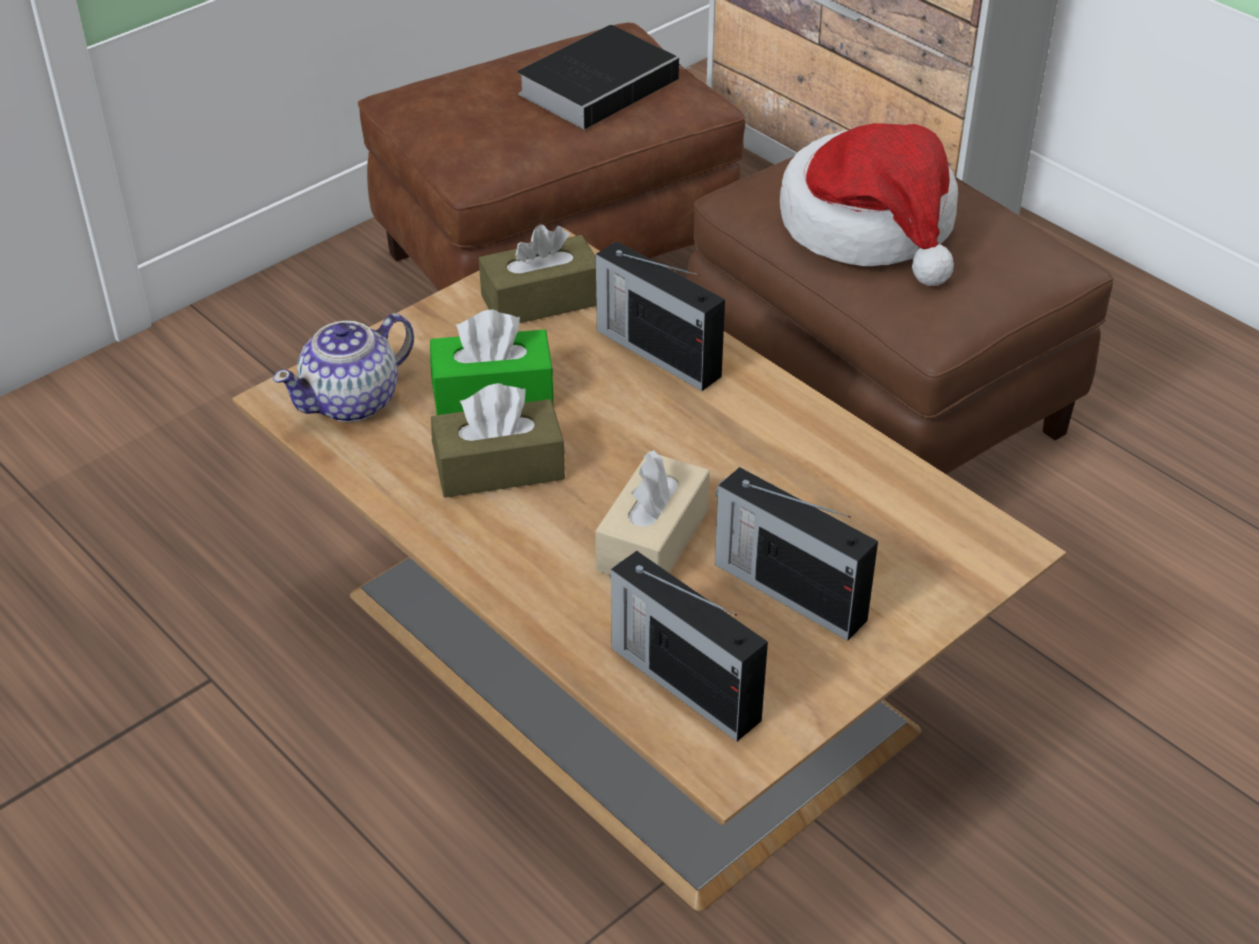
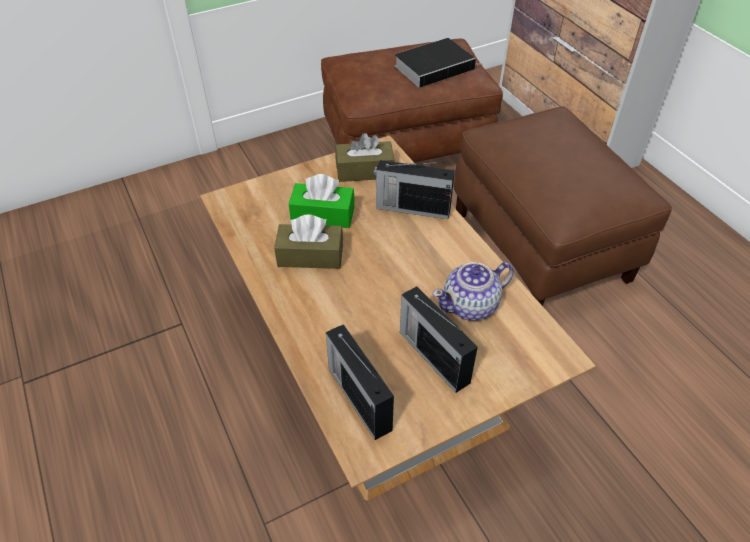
camera: 15 degrees right, 5 degrees up
(353, 401) = (254, 207): teapot -> teapot (471, 305)
(653, 539) = (372, 311): beige tissue box -> none
(656, 352) = (411, 208): radio -> radio turned 45 degrees counterclockwise
(871, 227) = (546, 160): hat -> none

